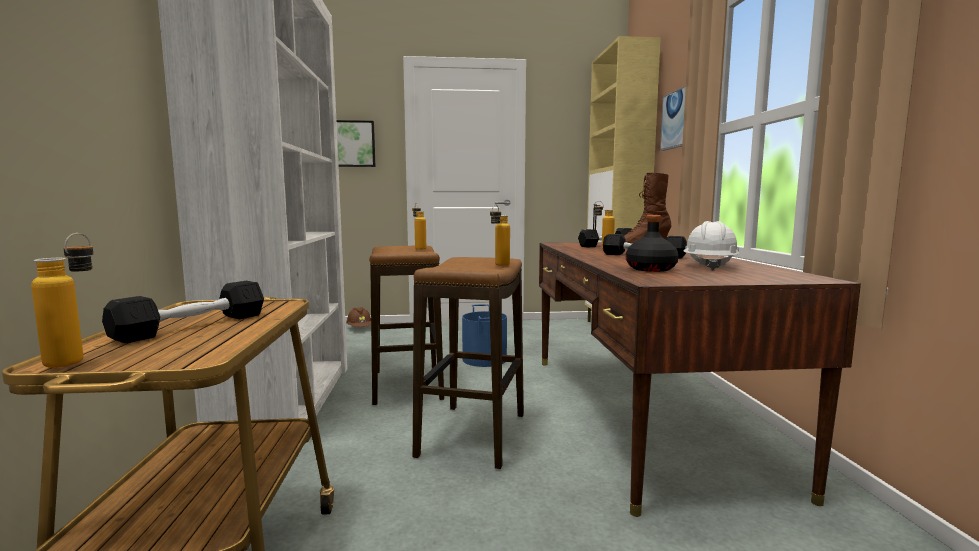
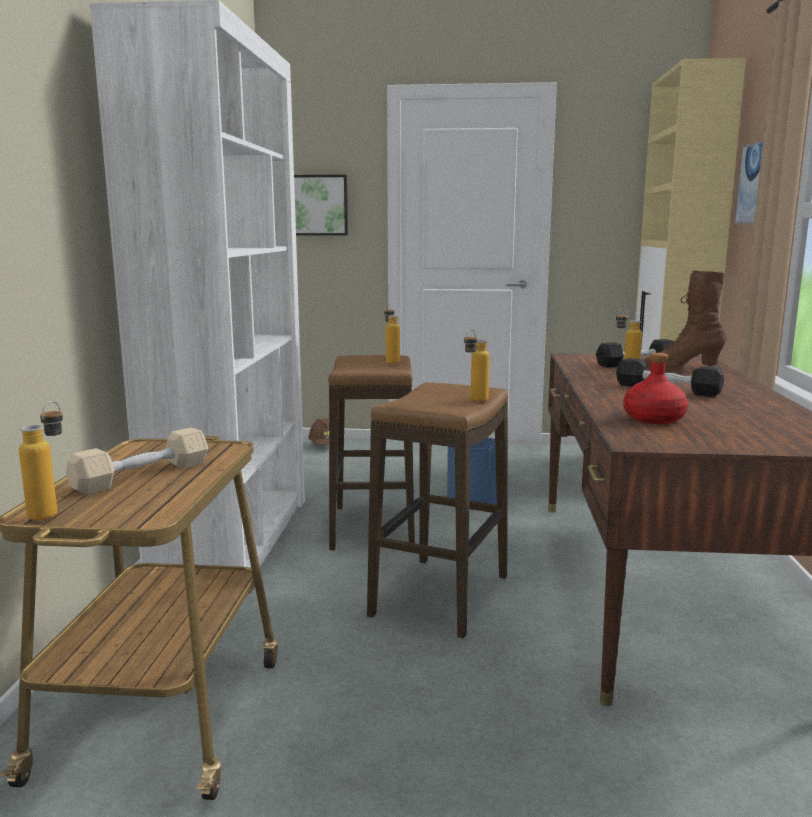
camera: 10 degrees right, 5 degrees up
(193, 326) = (142, 476): black dumbbell -> beige dumbbell
(650, 269) = (653, 419): black bottle -> red bottle
(709, 266) = (735, 416): white hard hat -> none

